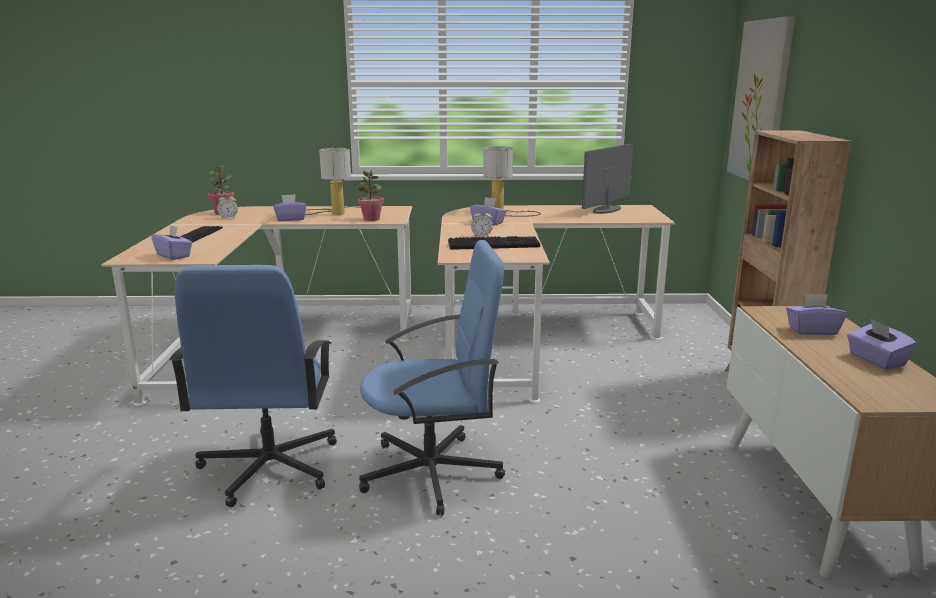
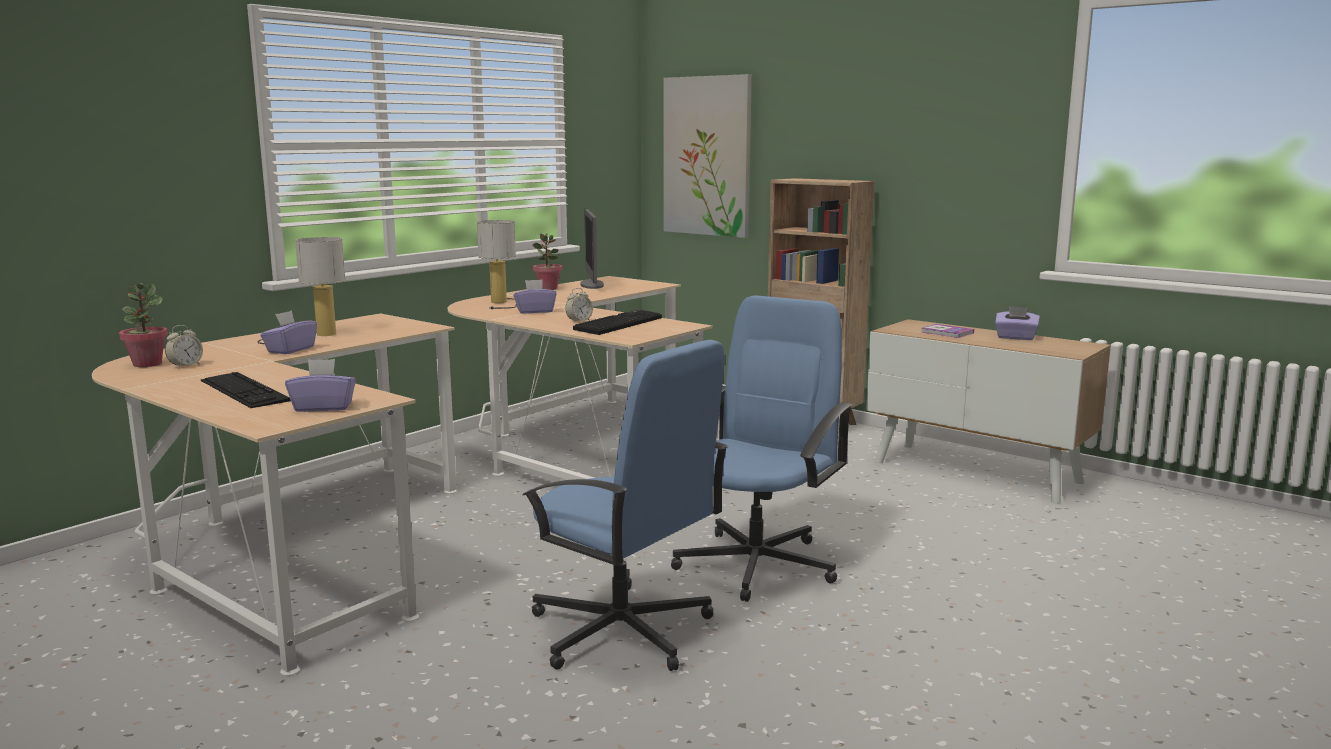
camera: 50 degrees left, 5 degrees down
(371, 219) = (396, 331): potted plant -> potted plant (548, 289)
(812, 330) = (947, 332): purple tissue box -> book

